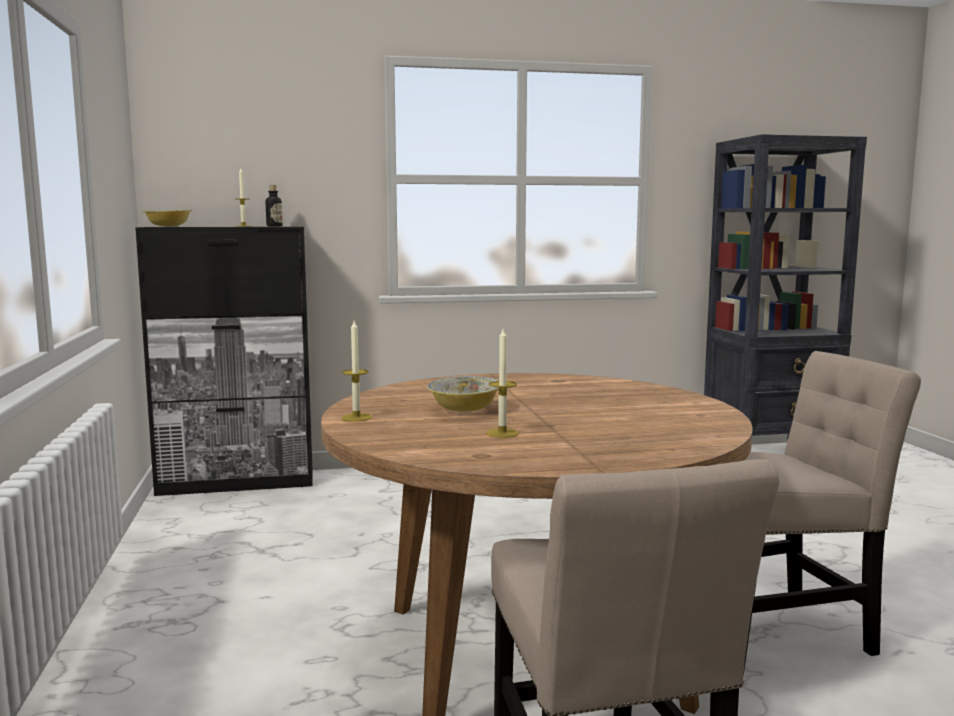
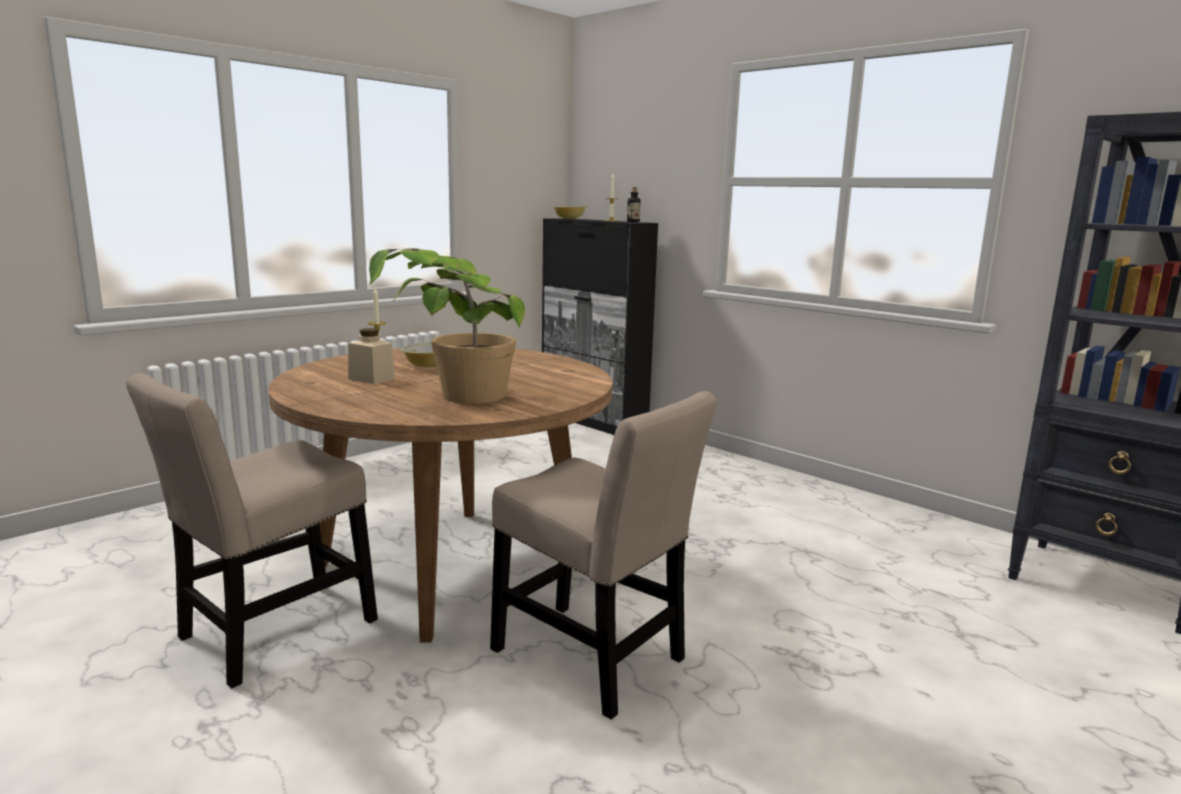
camera: 55 degrees right, 5 degrees up
(502, 433) = (371, 379): candle -> beige jar
(658, 422) = (451, 402): none -> potted plant

